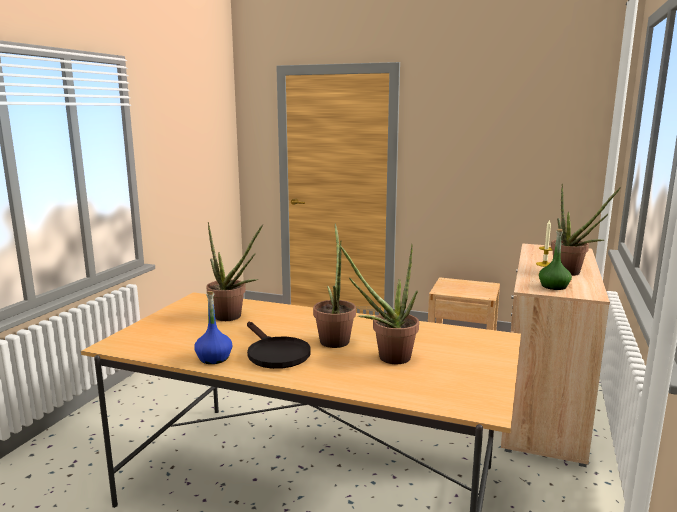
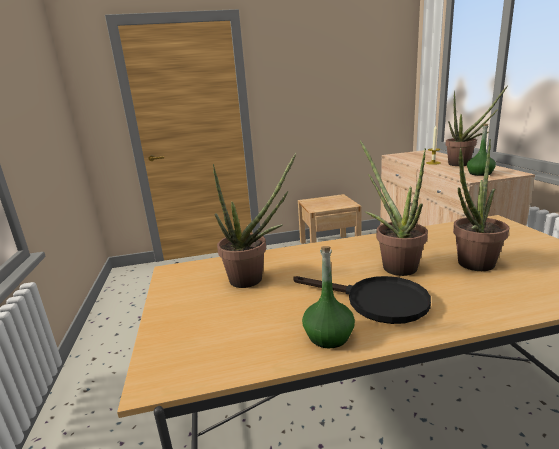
camera: 30 degrees left, 5 degrees up
(214, 358) = (328, 336): blue bottle -> green bottle

